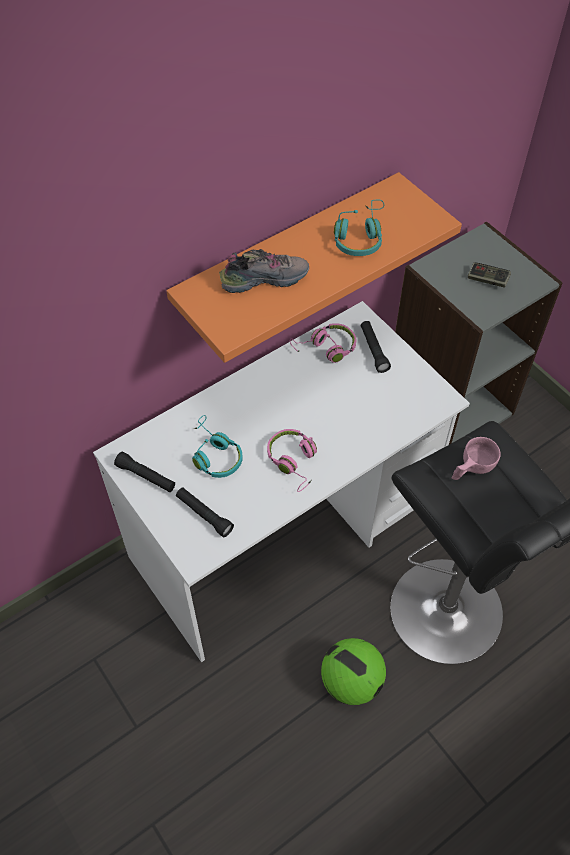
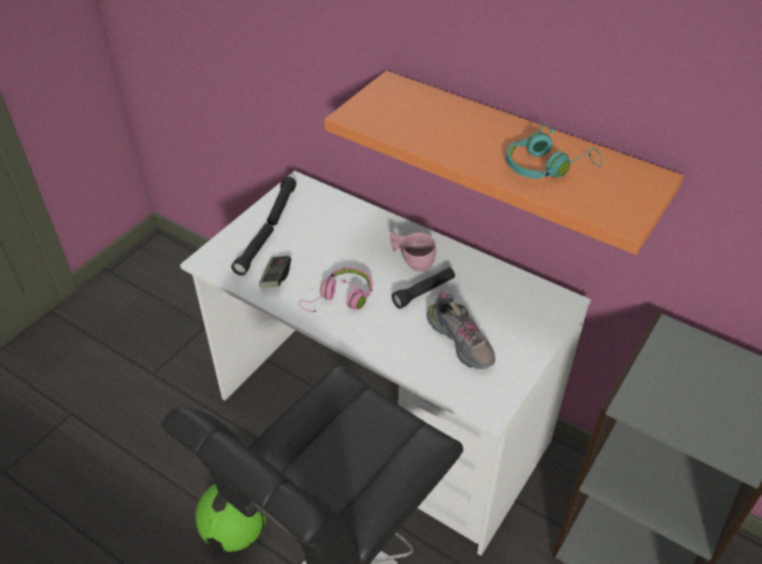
camera: 70 degrees right, 10 degrees down
(214, 454) = (324, 241): turquoise headphones -> none
(264, 279) = (437, 119): shoe -> shoe (462, 341)
(326, 348) = (501, 286): pink headphones -> none
(373, 350) = (524, 326): black flashlight -> black flashlight (424, 292)
(471, 469) = (370, 430): pink cup -> pink cup (412, 260)
(487, 280) = (699, 397): game controller -> game controller (275, 277)

